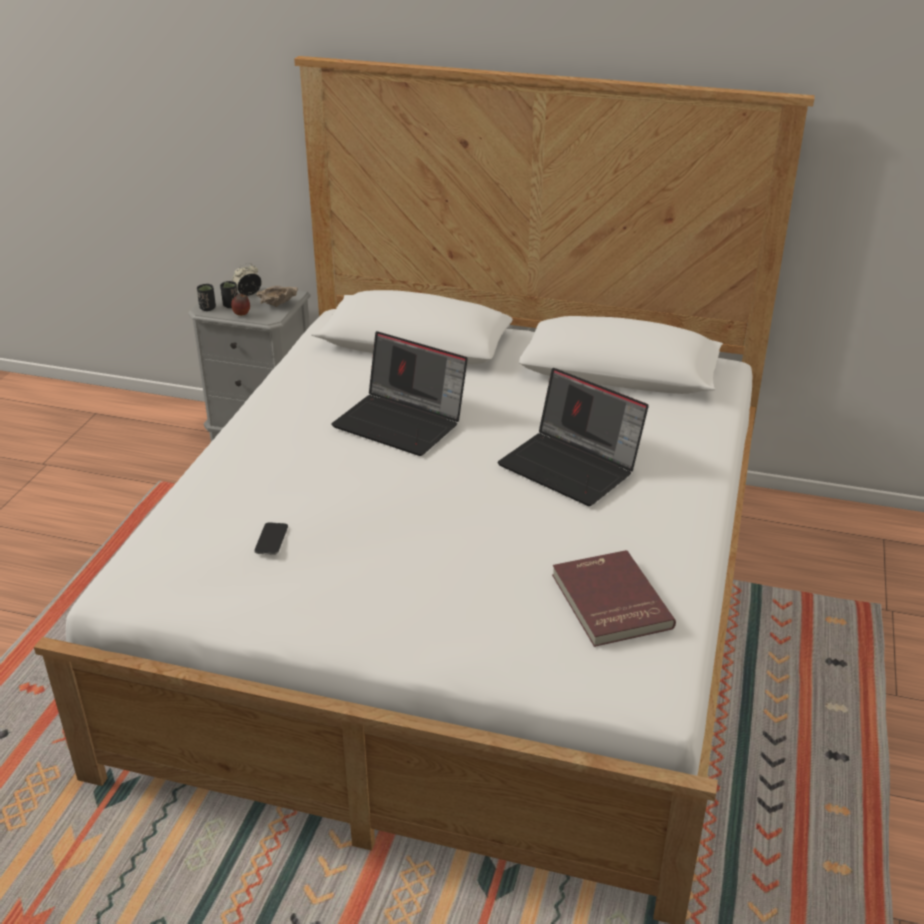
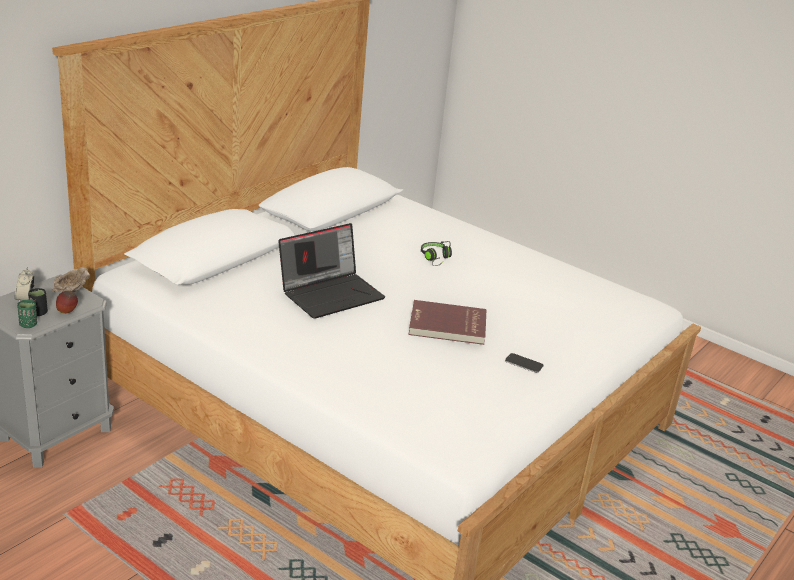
camera: 70 degrees left, 5 degrees down
(207, 308) = (28, 325): black cup -> green cup
(271, 539) = (449, 376): phone -> phone (524, 364)
(572, 466) = (435, 258): laptop -> black headphones
(609, 601) = (574, 291): red book -> red book (447, 326)

